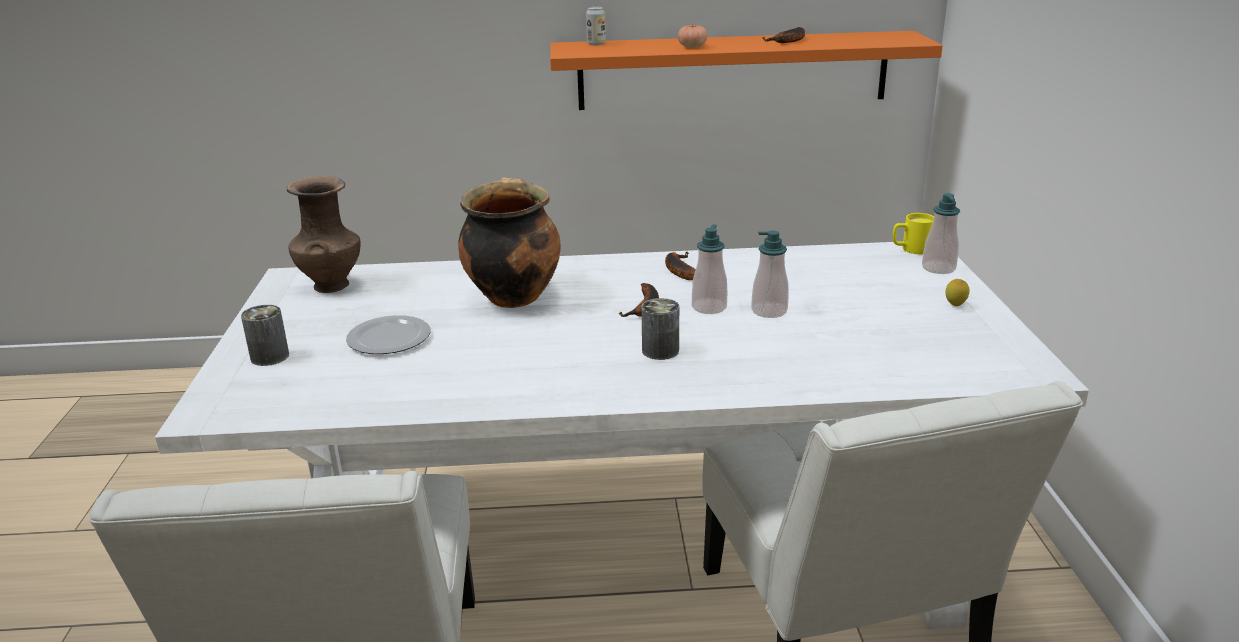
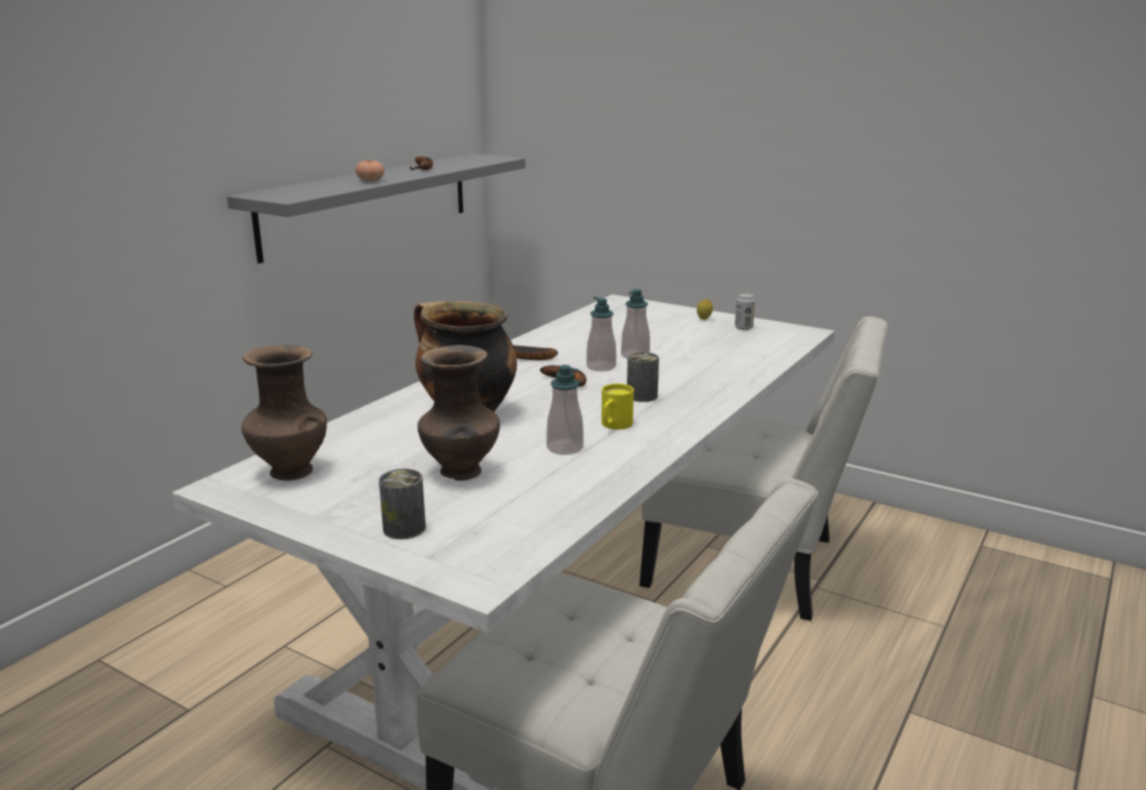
camera: 55 degrees left, 5 degrees down
(388, 339) = (461, 473): plate -> brown vase
(596, 44) = (279, 190): can -> can (743, 328)
(733, 70) = (369, 203): orange shelf -> grey shelf
(910, 249) = (612, 303): yellow mug -> yellow mug (614, 426)
(938, 268) = (650, 307): soap dispenser -> soap dispenser (565, 448)

